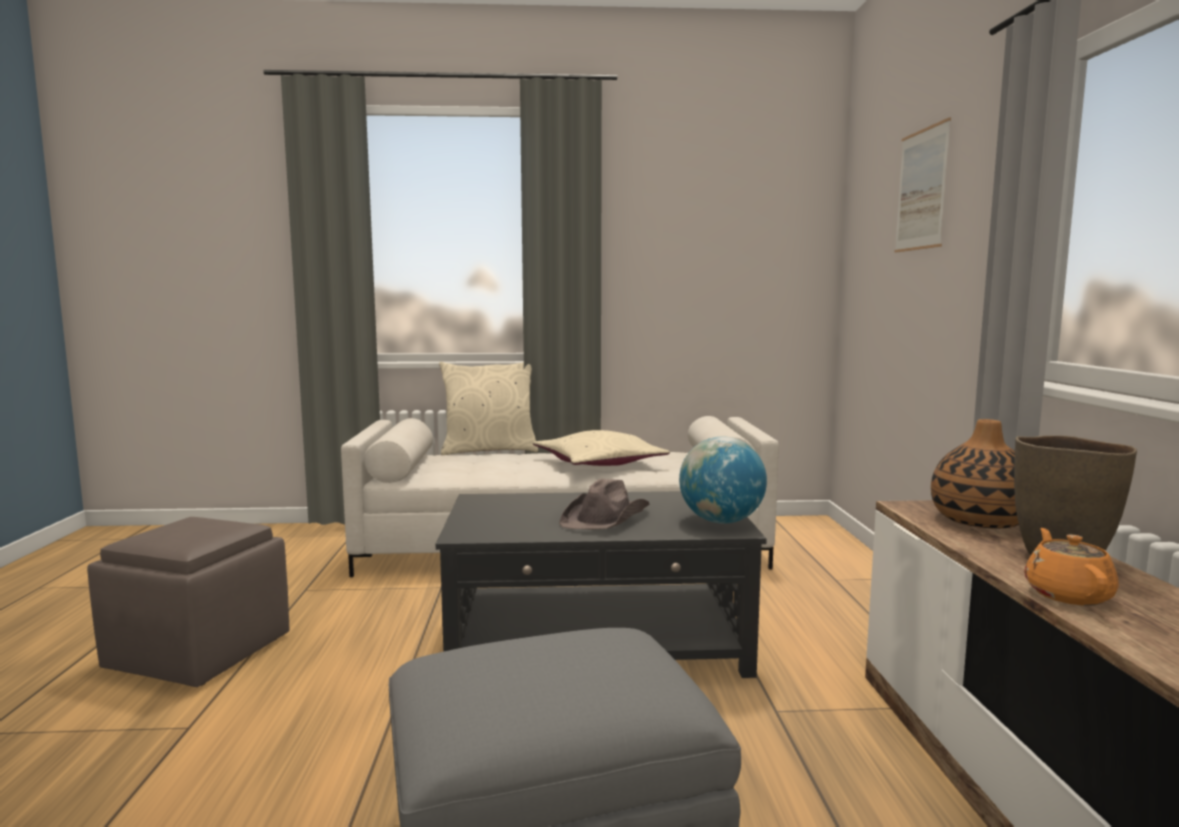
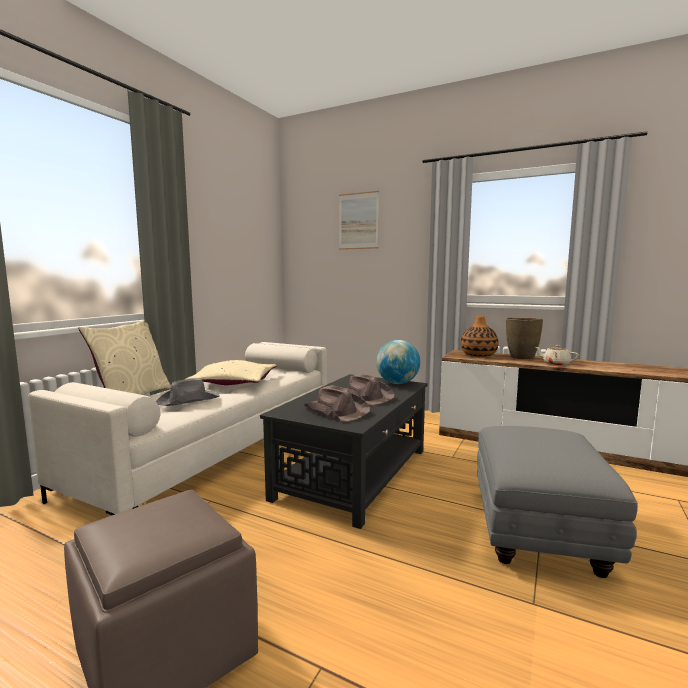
camera: 60 degrees left, 0 degrees up
(497, 466) = (188, 400): none -> grey hat
(514, 517) = (336, 411): none -> brown hat
(1067, 594) = (555, 364): orange teapot -> beige teapot

